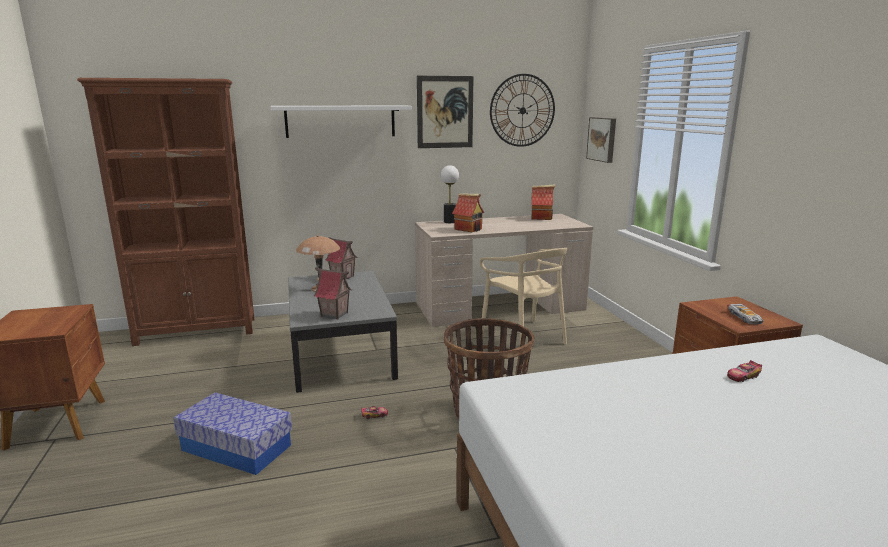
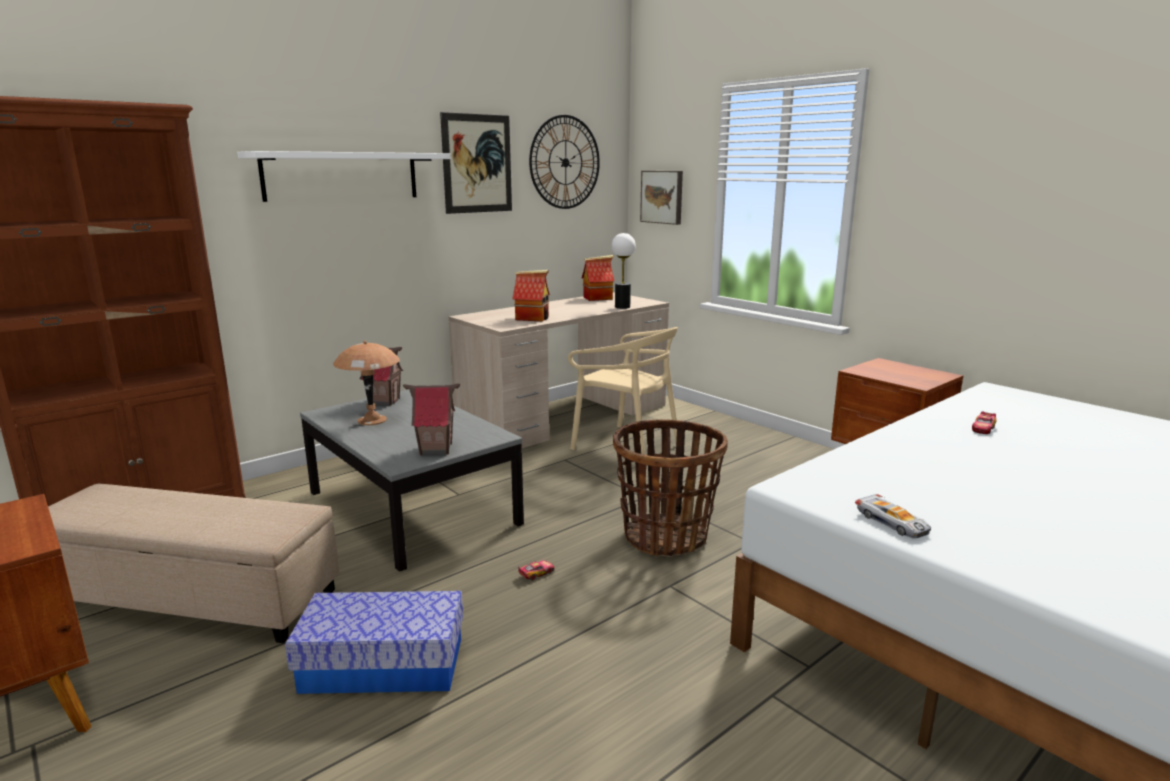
camera: 25 degrees left, 0 degrees up
(180, 382) = (191, 600): none -> beige ottoman
(449, 222) = (494, 312): table lamp -> table lamp (622, 307)
(745, 317) = (912, 376): toy car -> toy car (892, 523)

